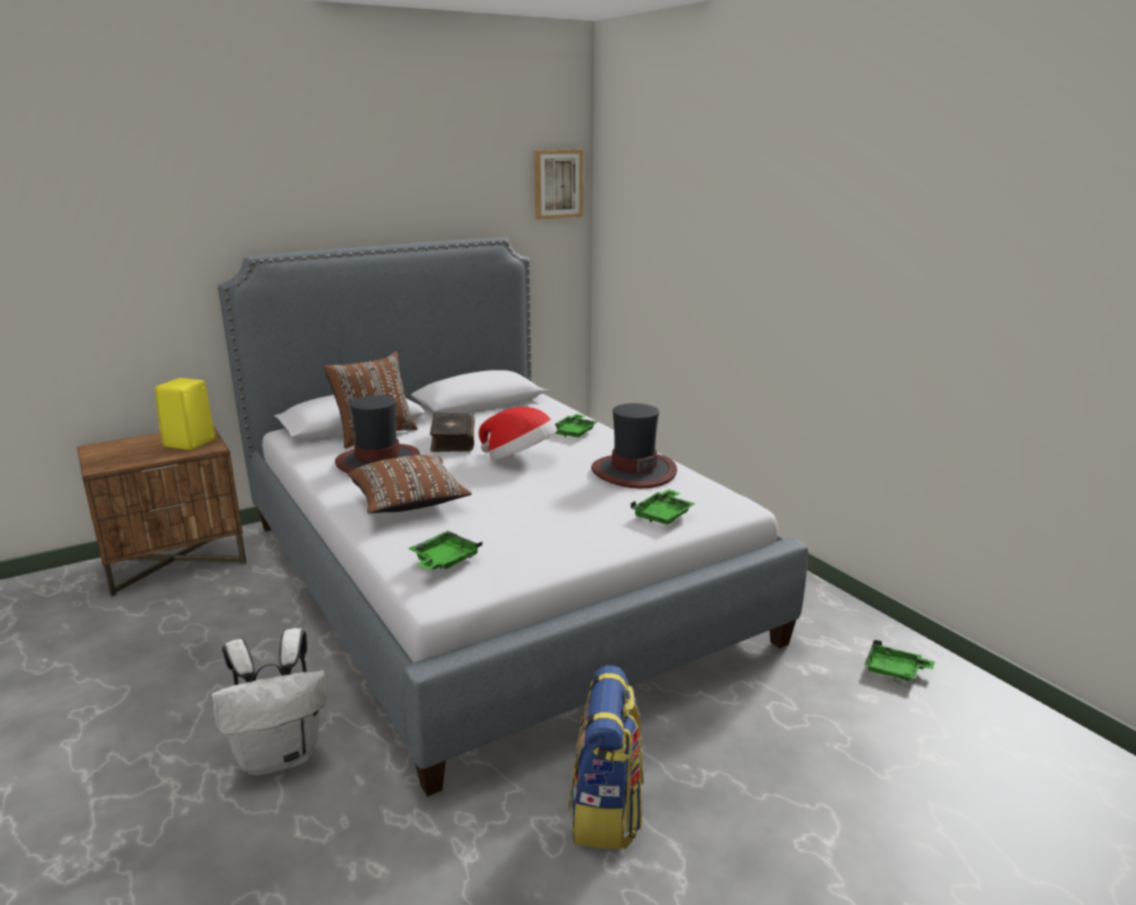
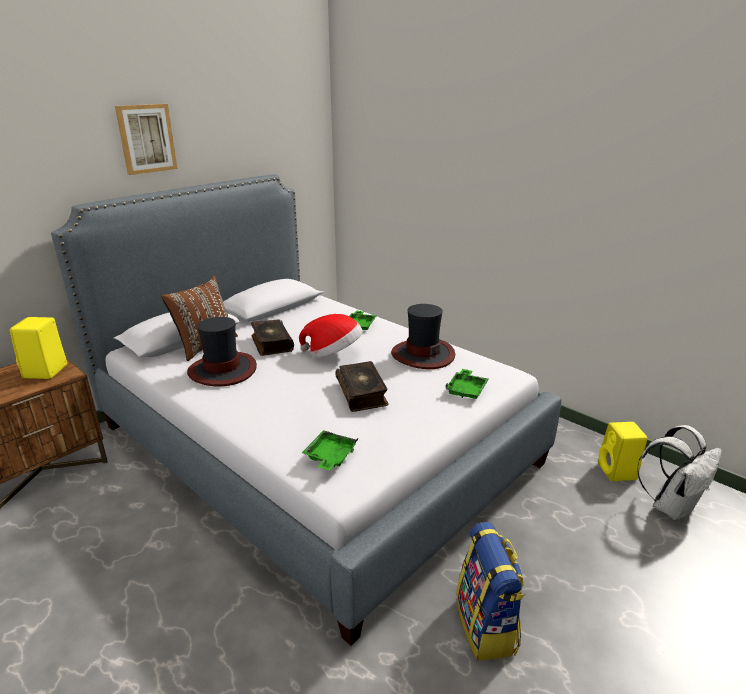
camera: 15 degrees left, 5 degrees up
(281, 755) = (215, 635): white backpack -> white backpack (671, 506)
(409, 503) = (269, 406): brown pillow -> none
(526, 502) = (362, 393): none -> book
(557, 184) = (308, 129): picture -> picture (146, 138)
(894, 671) = (618, 472): green tray -> yellow speaker

